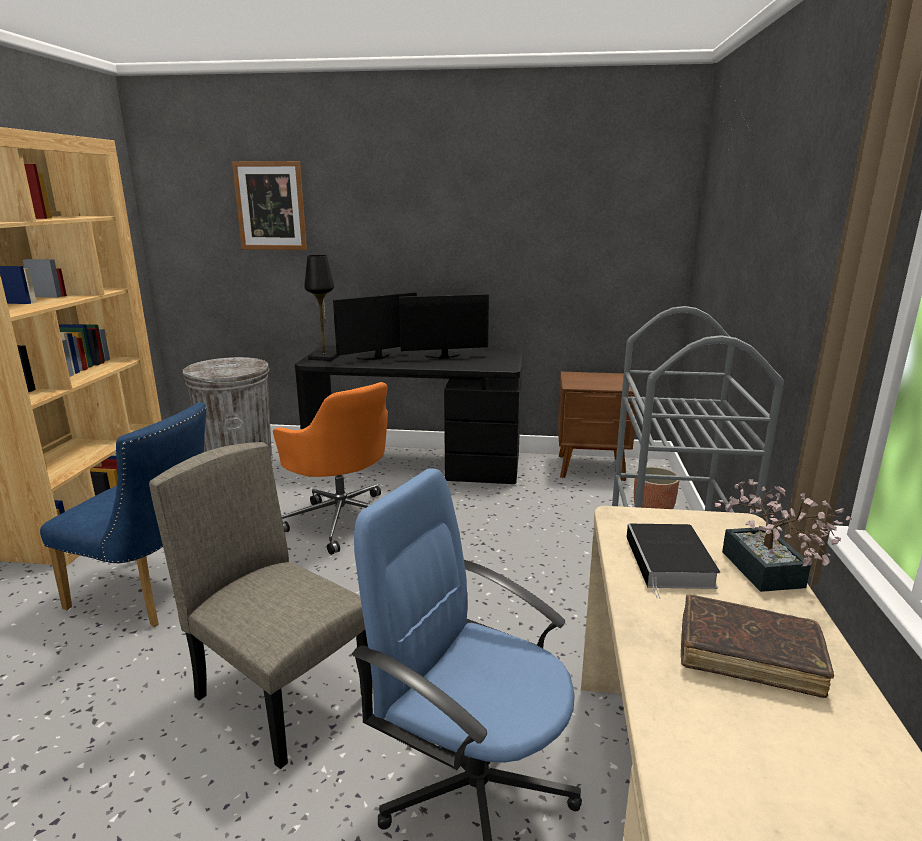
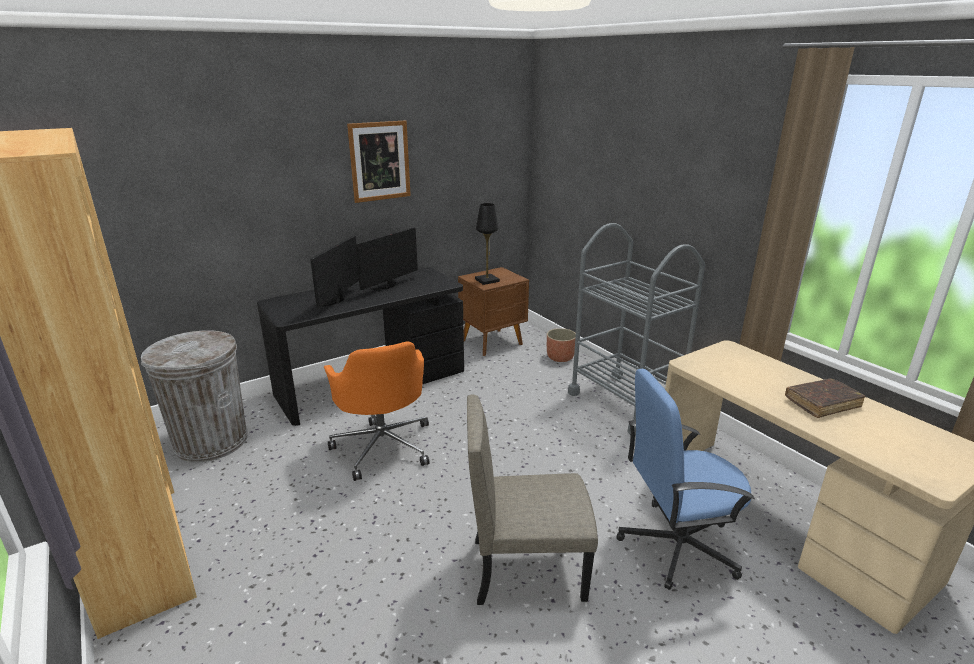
camera: 40 degrees left, 5 degrees up
(152, 595) = (325, 571): blue chair -> none
(270, 206) = (183, 171): picture -> picture (379, 161)
(324, 357) = (289, 312): black table lamp -> black table lamp (487, 280)
(342, 520) = (383, 446): orange office chair -> orange office chair turned 60 degrees clockwise
(671, 563) = (742, 377): book -> none
(766, 575) = (775, 367): potted plant -> none

